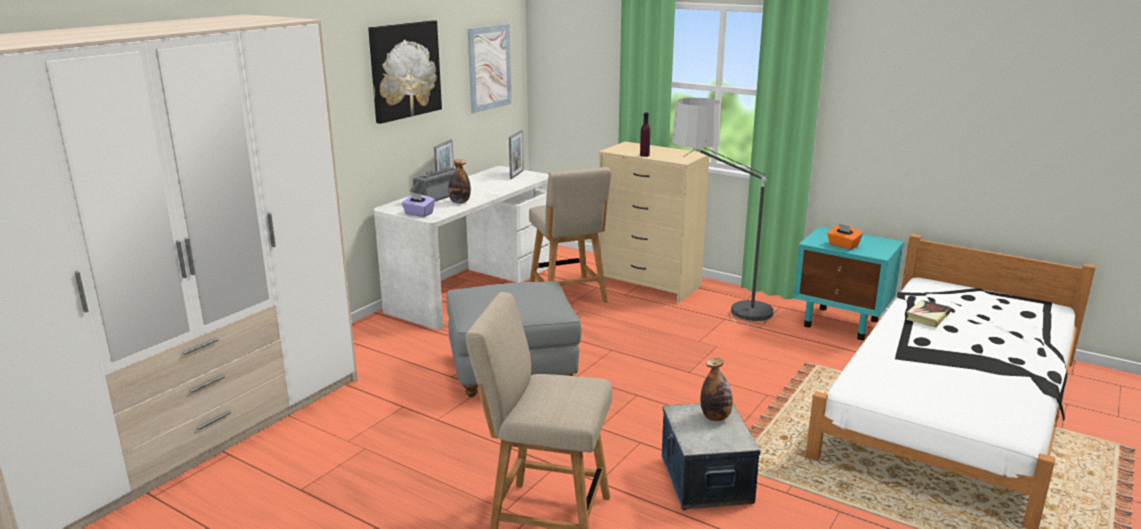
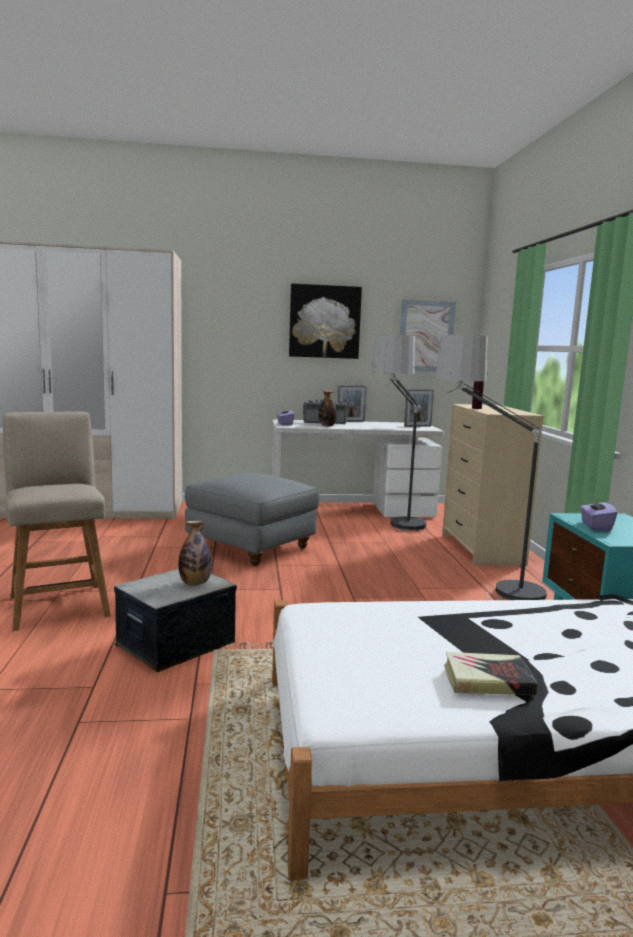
camera: 50 degrees right, 10 degrees down
(568, 296) = (397, 533): beige chair -> floor lamp
(843, 245) = (595, 526): orange tissue box -> purple tissue box
(927, 316) = (575, 616): book -> book (487, 680)

